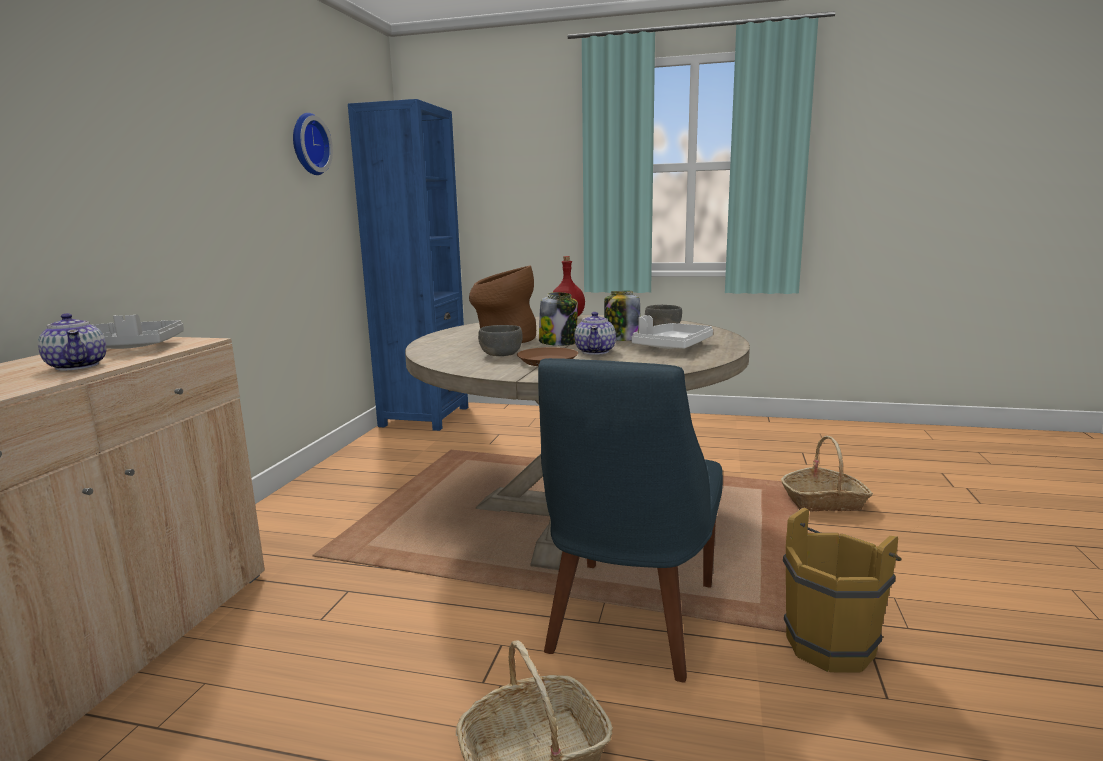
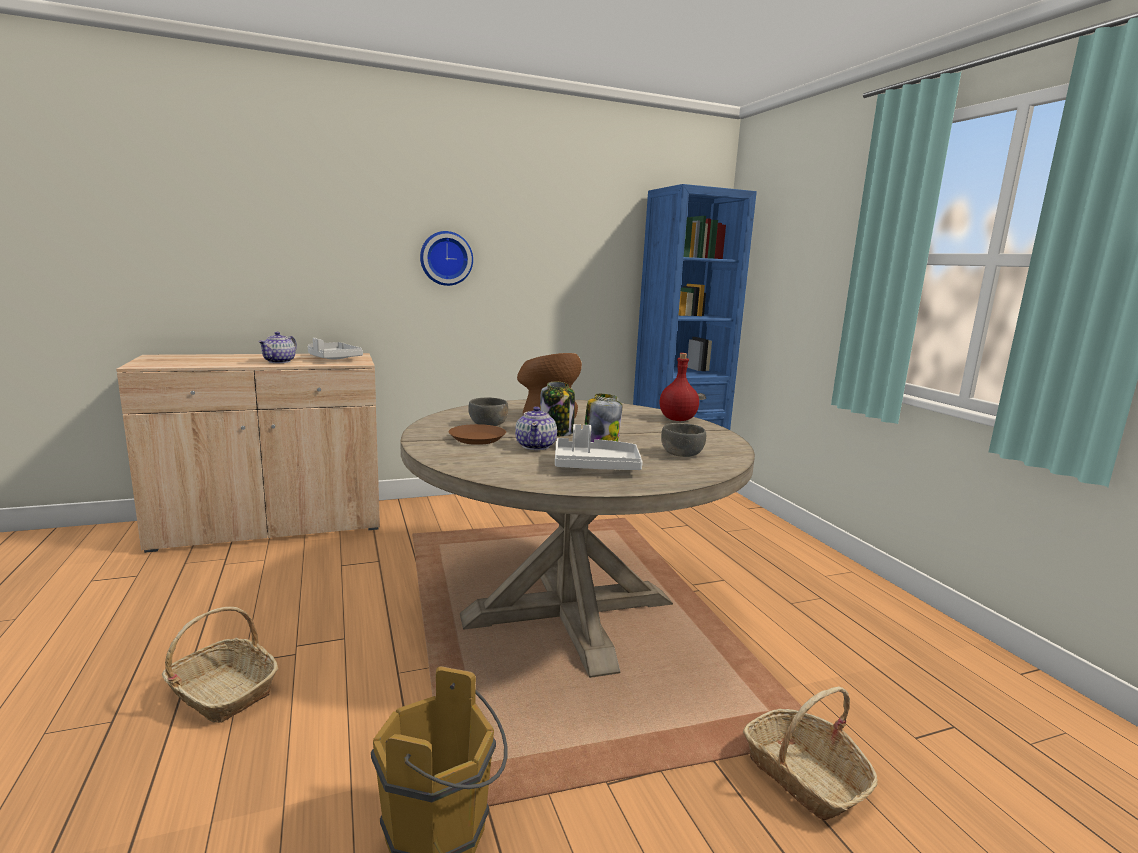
camera: 55 degrees right, 0 degrees up
(308, 144) = (584, 228): wall clock -> wall clock (446, 258)
(595, 351) = (536, 446): teapot -> teapot turned 60 degrees counterclockwise
(629, 622) = (407, 688): blue chair -> none

